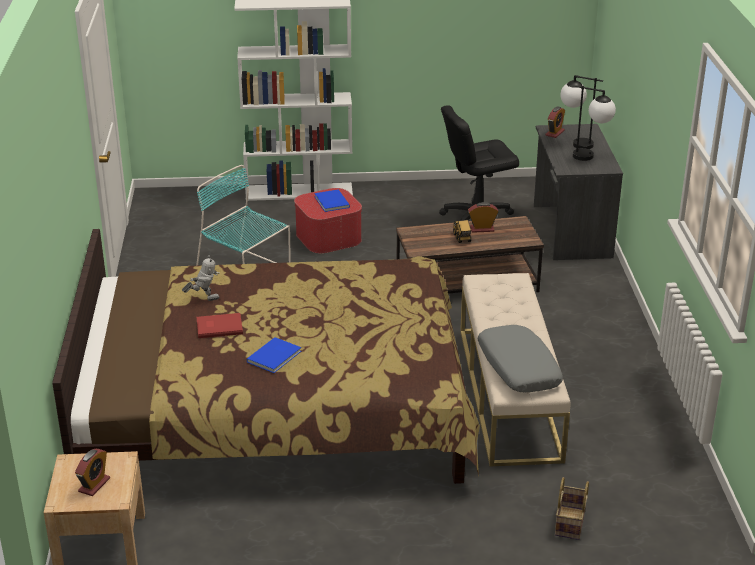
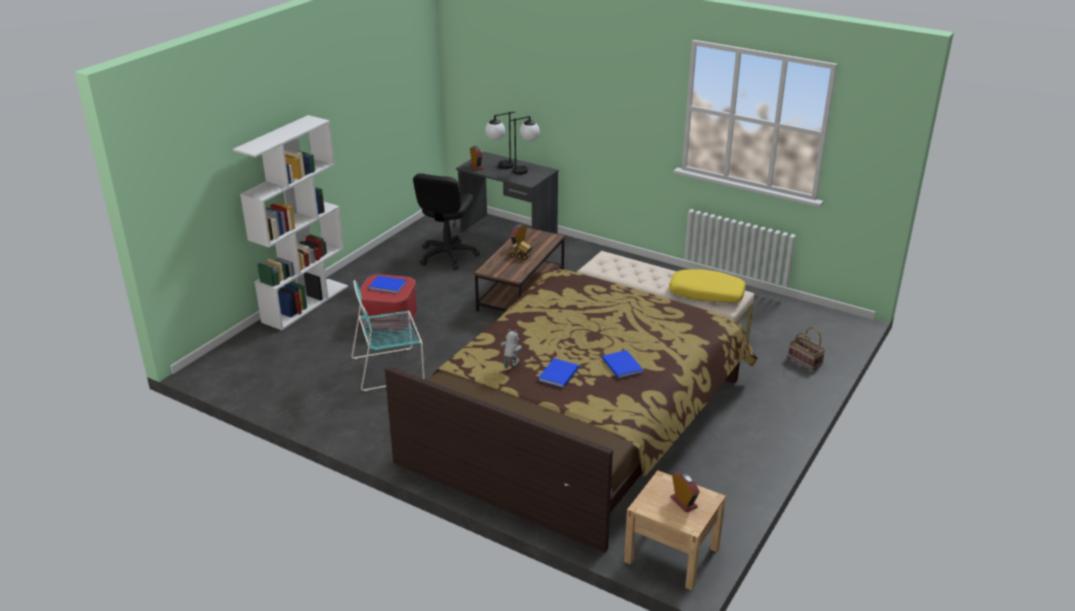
camera: 55 degrees left, 0 degrees up
(218, 326) = (557, 374): red book -> blue book
(517, 368) = (706, 294): grey pillow -> yellow pillow

